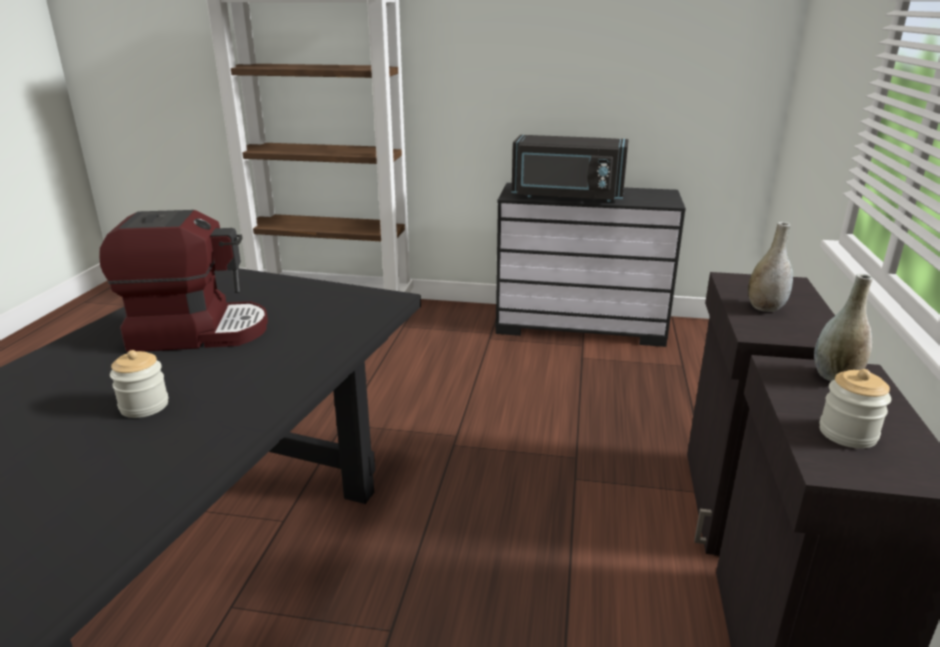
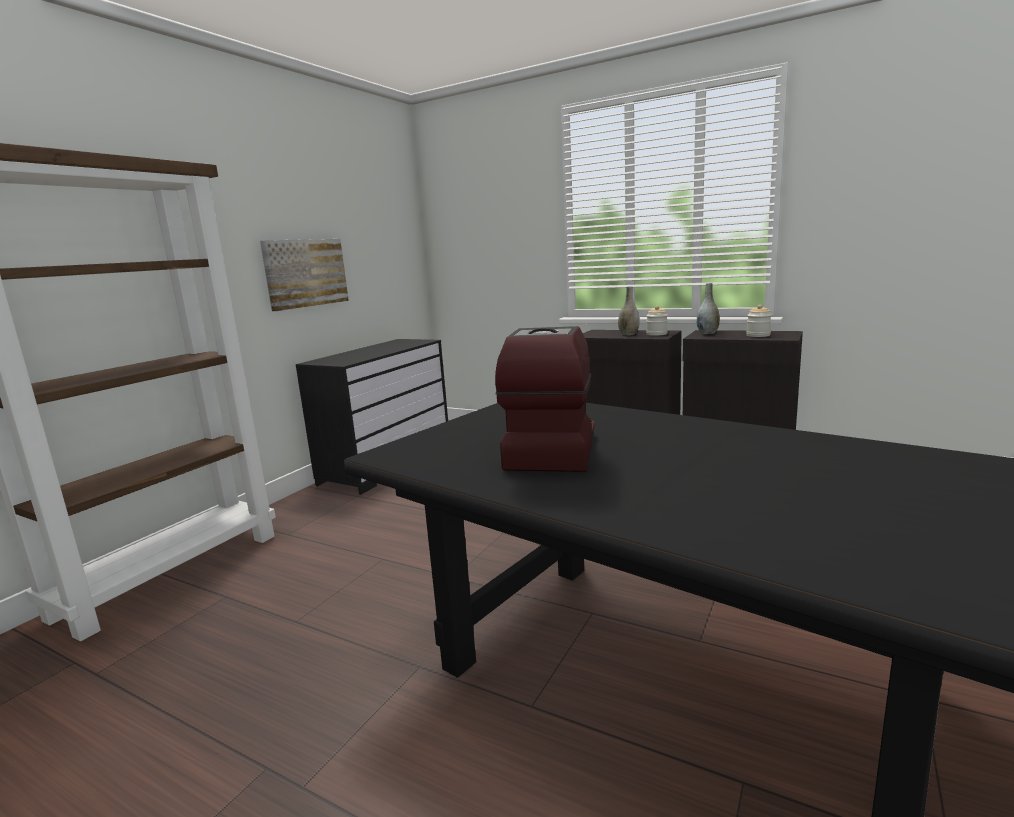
camera: 70 degrees left, 10 degrees down
(144, 406) = (702, 455): jar -> jar (656, 334)
(549, 87) = (305, 273): none -> picture
(567, 196) = (370, 354): black microwave -> none

